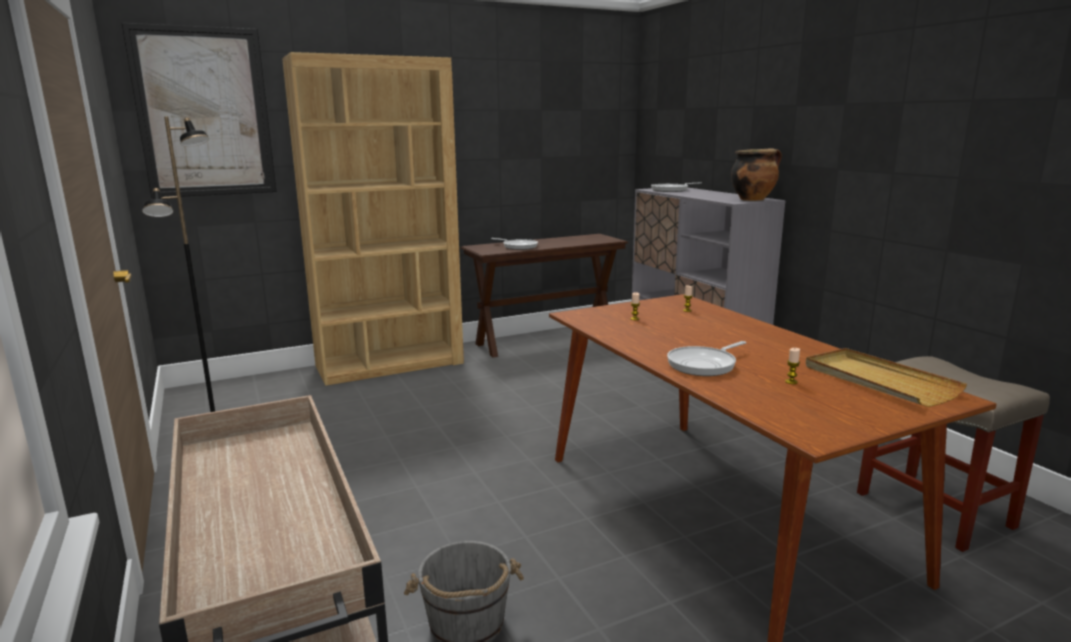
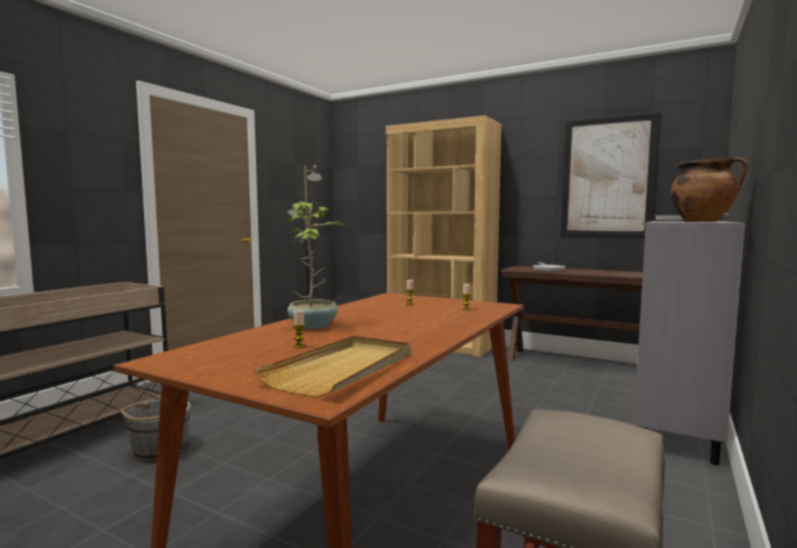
camera: 55 degrees right, 10 degrees down
(204, 113) = (367, 168): picture -> picture (608, 177)
(704, 364) = (314, 325): frying pan -> potted plant

